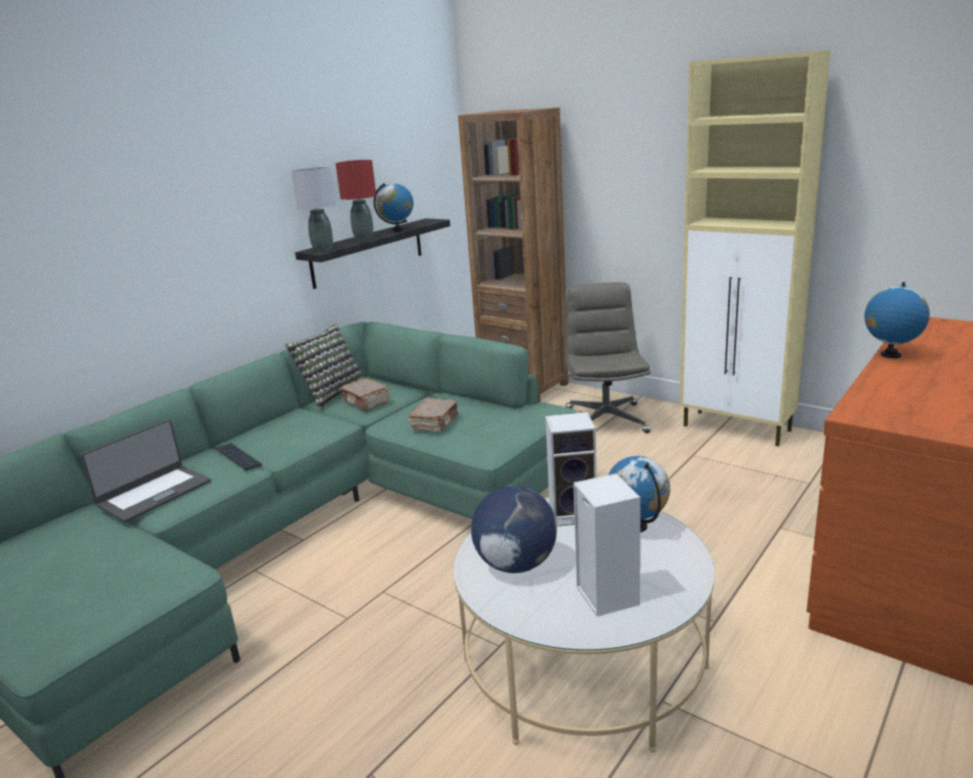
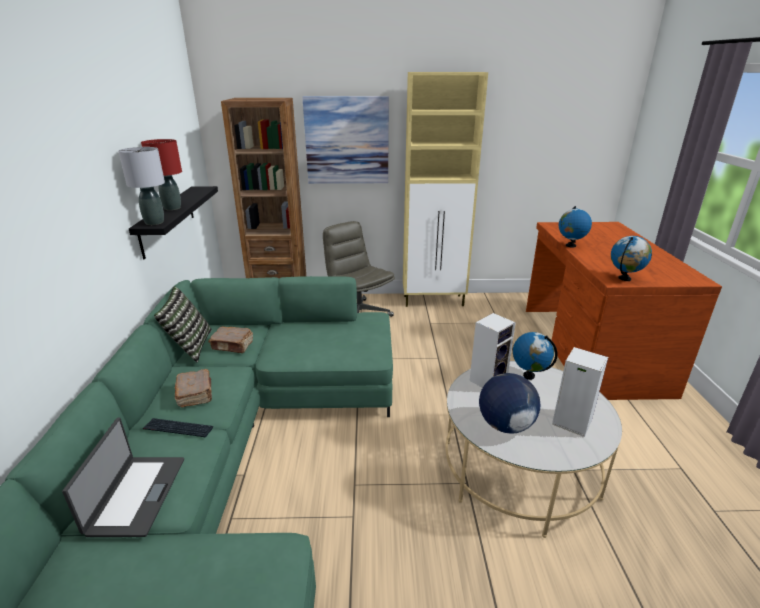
camera: 40 degrees left, 5 degrees up
(398, 230) = (191, 198): globe -> globe (624, 279)
(435, 423) = (312, 347): brown book -> brown book (196, 394)
(627, 165) = (347, 141): none -> picture

